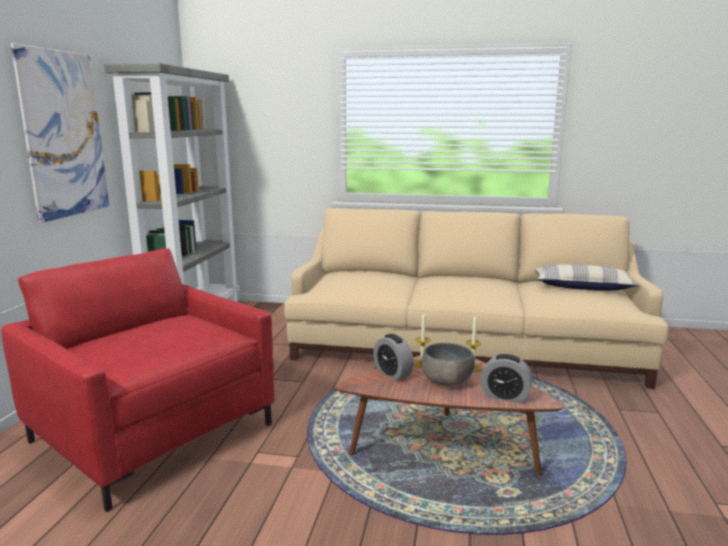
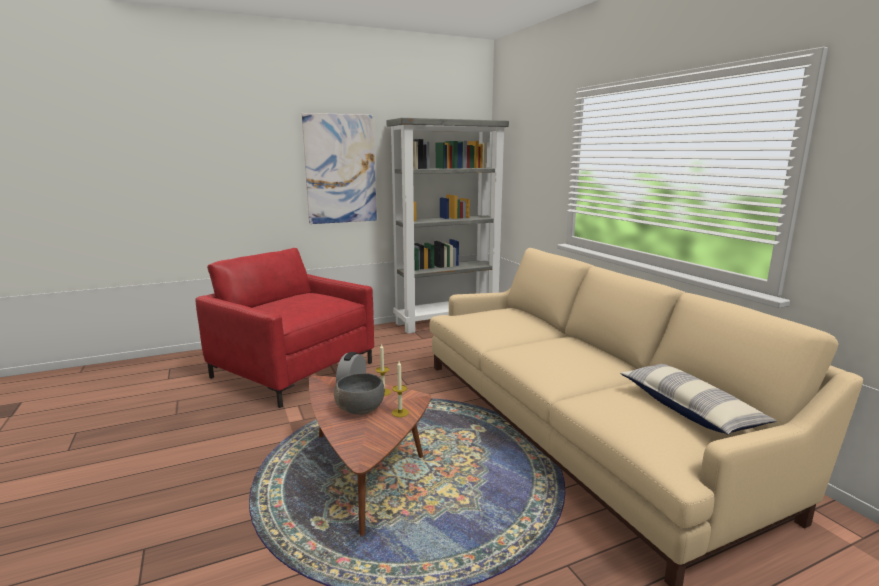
camera: 55 degrees right, 0 degrees up
(153, 433) = (293, 370): red armchair -> red armchair turned 60 degrees counterclockwise
(505, 396) = (353, 440): alarm clock -> none

